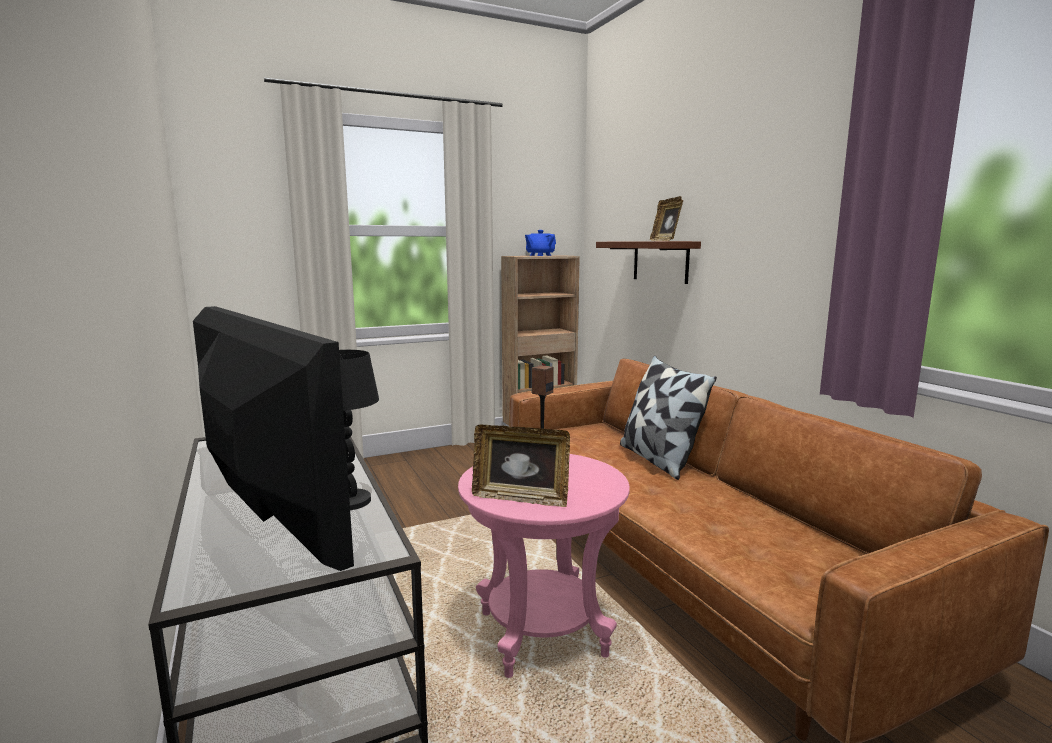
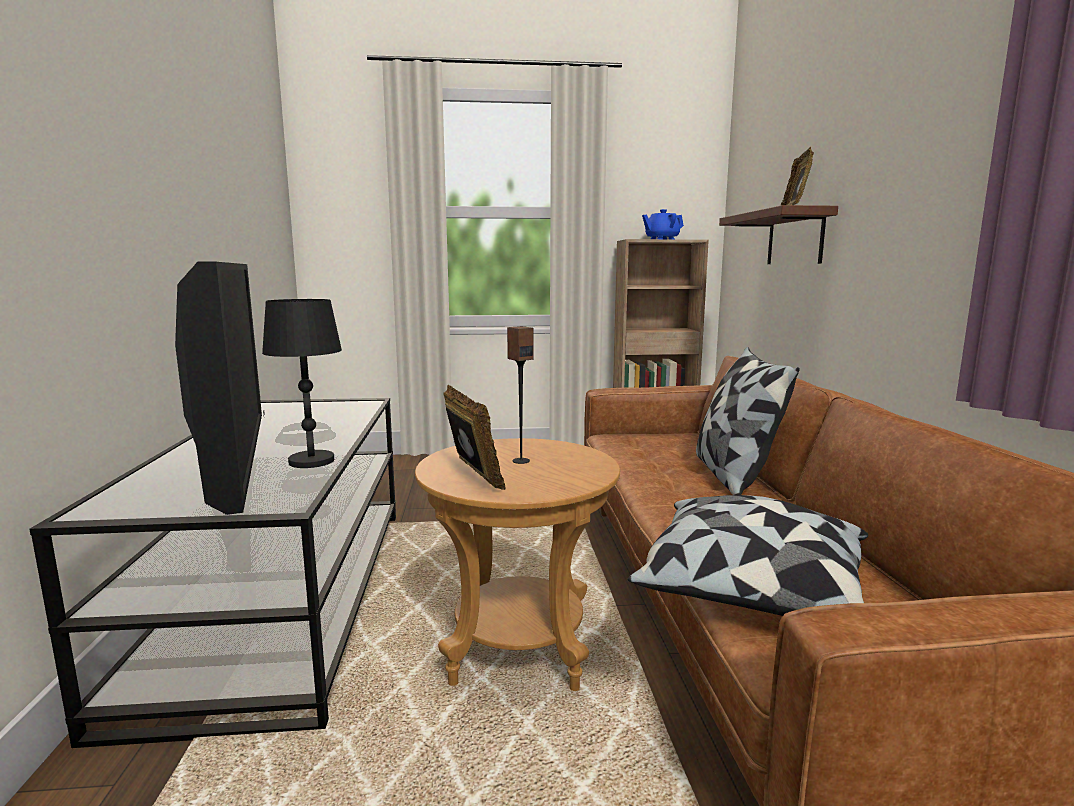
camera: 20 degrees right, 0 degrees up
(521, 498) = (472, 477): picture frame -> picture frame turned 150 degrees counterclockwise
(542, 634) = (519, 650): pink side table -> brown side table
(745, 555) = (753, 592): none -> pillow

